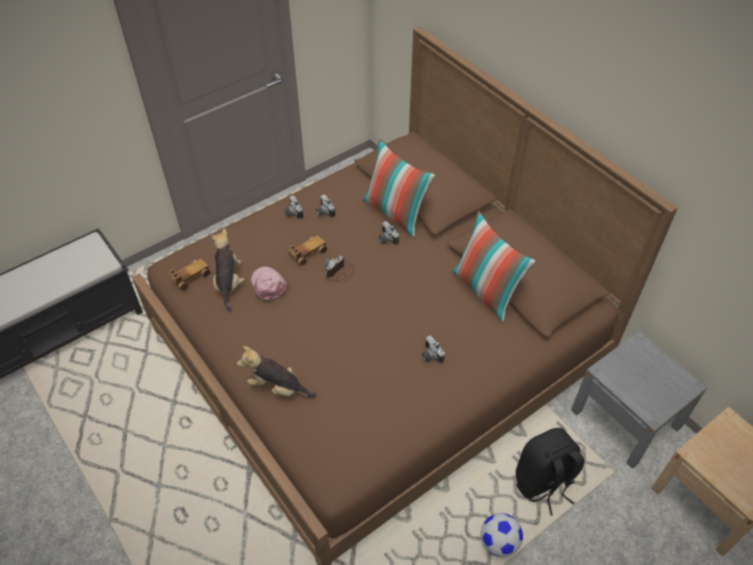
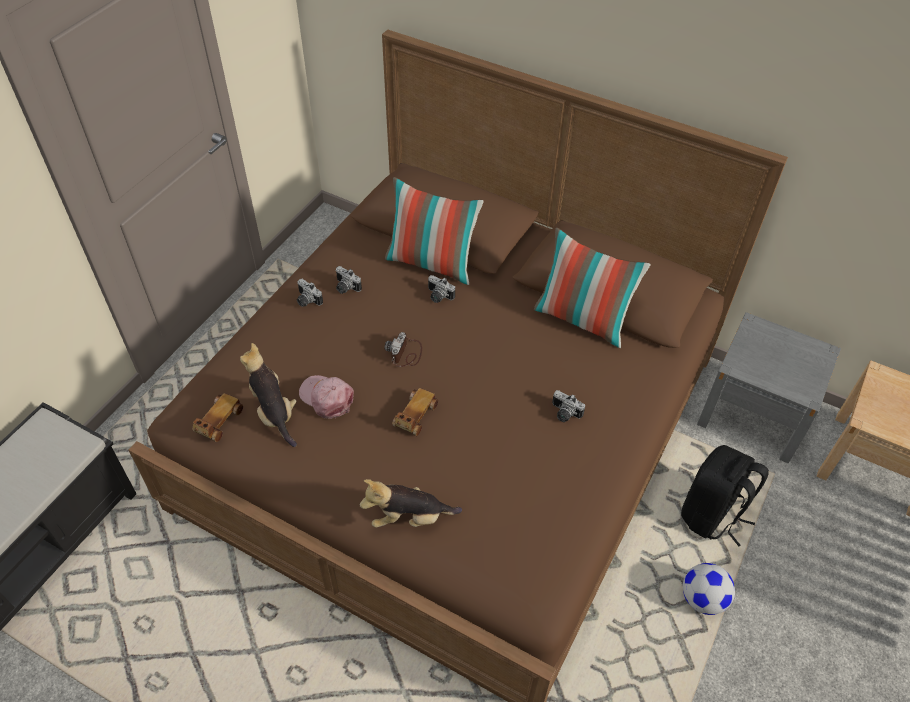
camera: 25 degrees left, 0 degrees up
(307, 253) = (353, 343): toy car -> toy car (415, 416)

